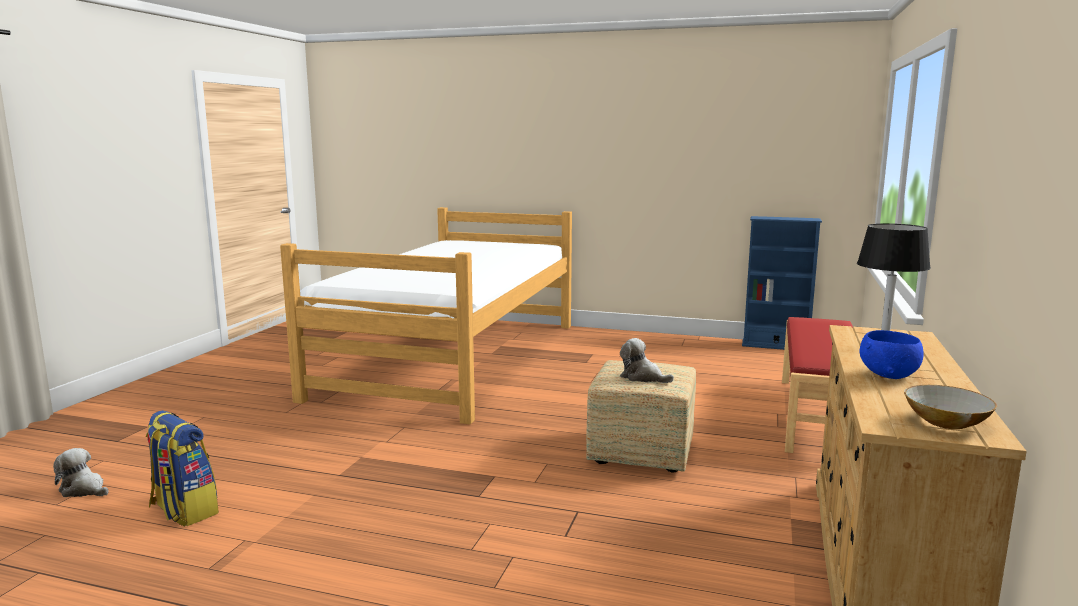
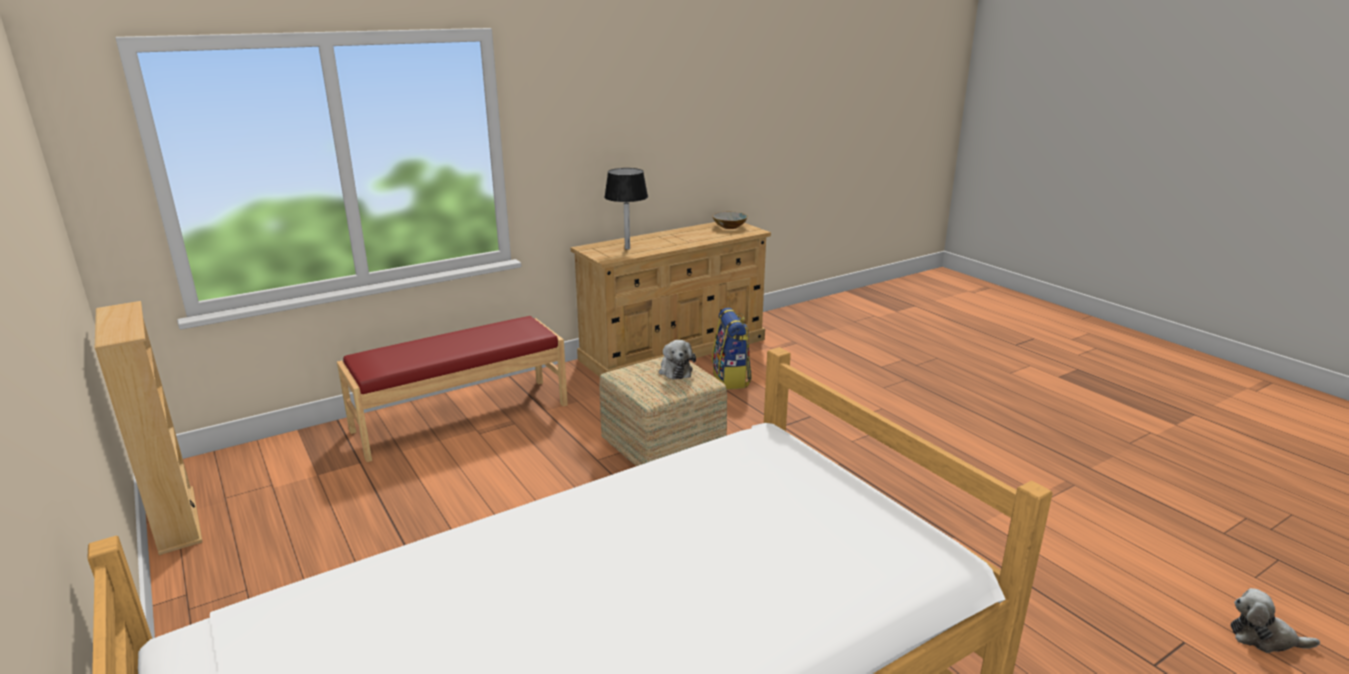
camera: 140 degrees left, 10 degrees up
(84, 490) = (1264, 638): plush toy -> plush toy turned 135 degrees clockwise
(183, 511) = (1118, 553): backpack -> backpack (731, 379)
(775, 346) = (176, 520): blue bookcase -> beige bookcase
(889, 375) = (685, 240): blue bowl -> none

